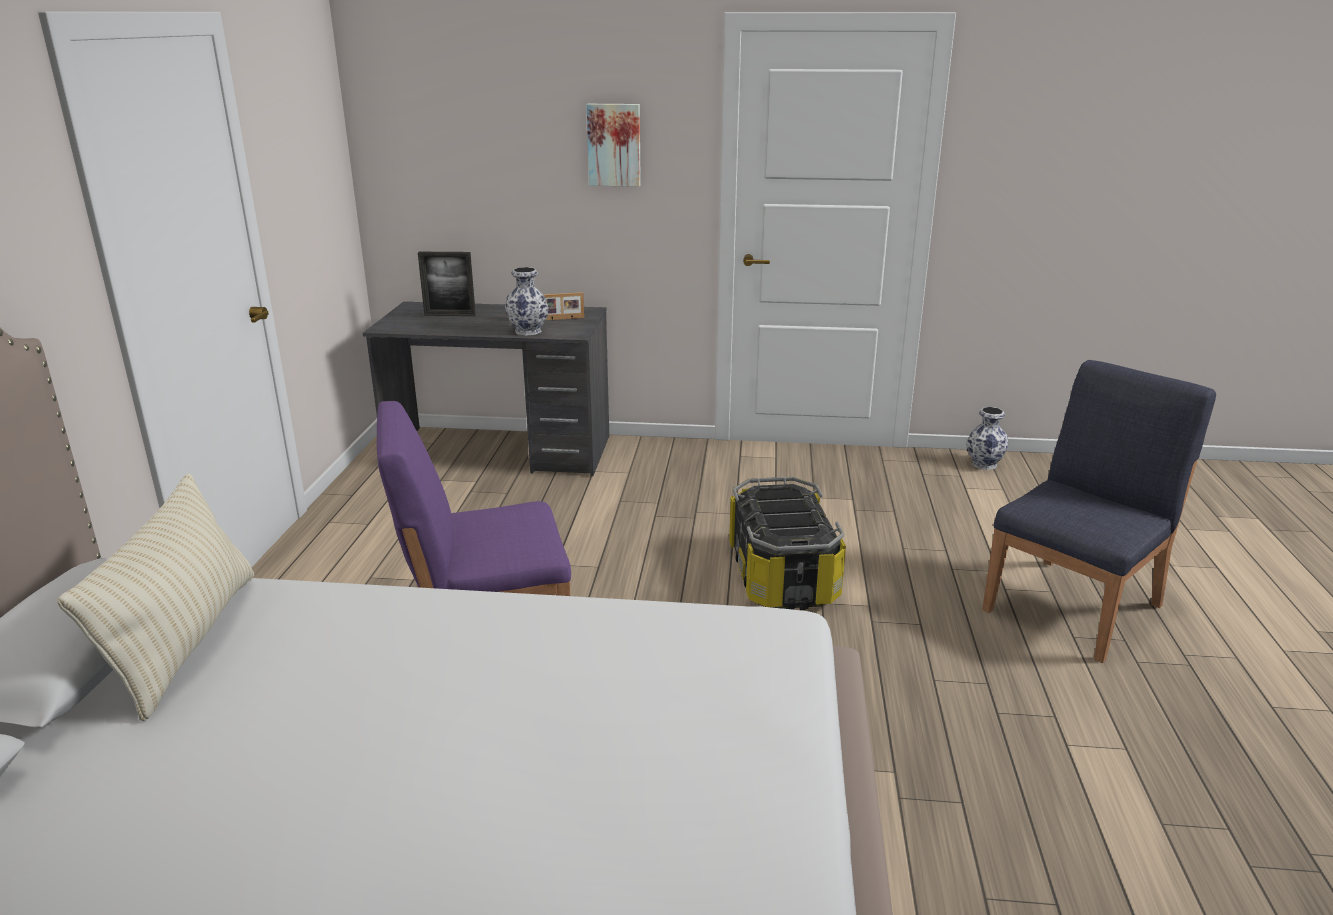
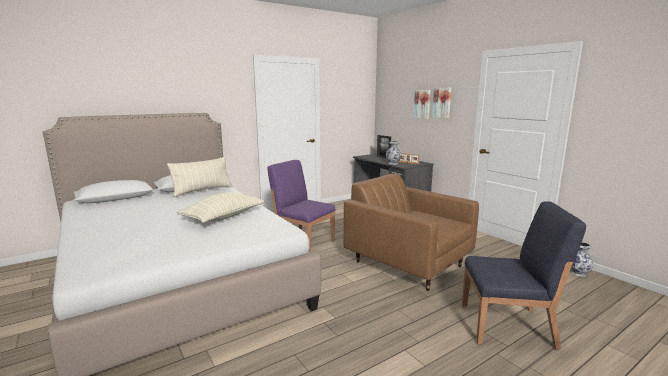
camera: 50 degrees right, 10 degrees down
(546, 150) = (422, 104): none -> picture
(551, 688) = (223, 217): none -> beige pillow
(781, 575) = (407, 264): storage box -> brown armchair

